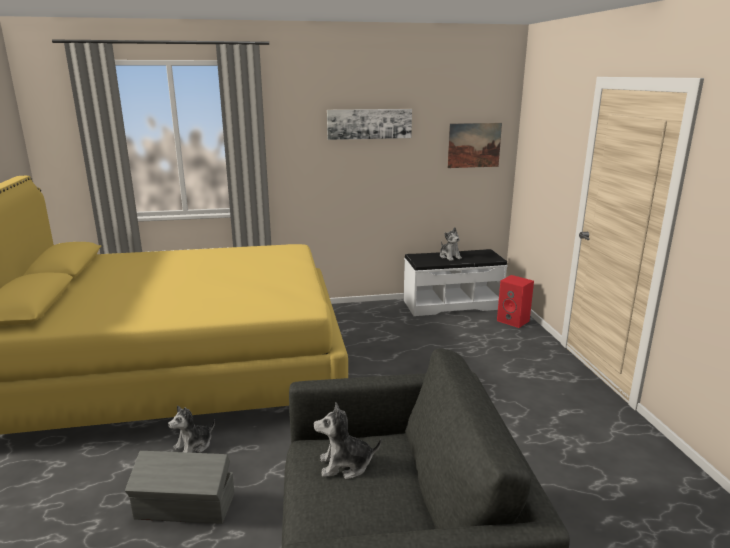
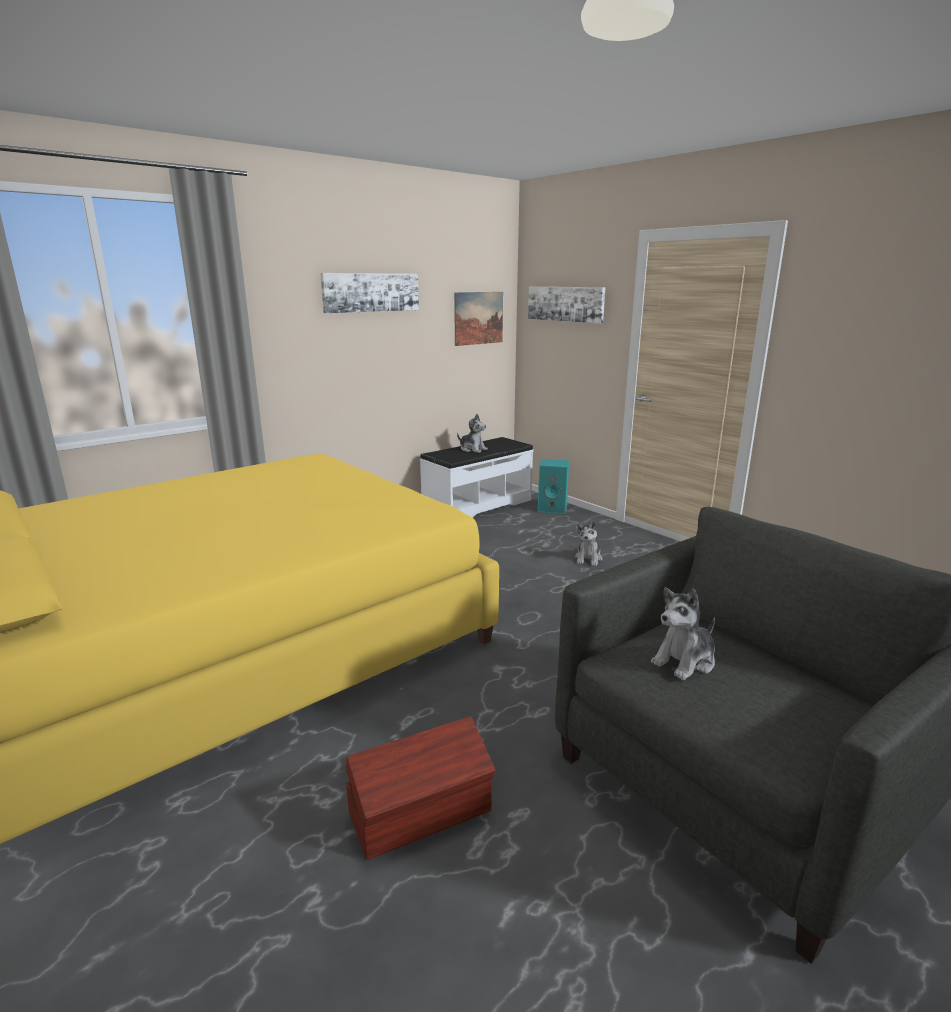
camera: 30 degrees left, 0 degrees up
(185, 507) = (422, 813): grey storage box -> brown storage box
(194, 446) = (347, 738): plush toy -> plush toy (588, 558)
(514, 321) = (553, 508): red speaker -> turquoise speaker
(546, 138) = (565, 304): none -> picture

